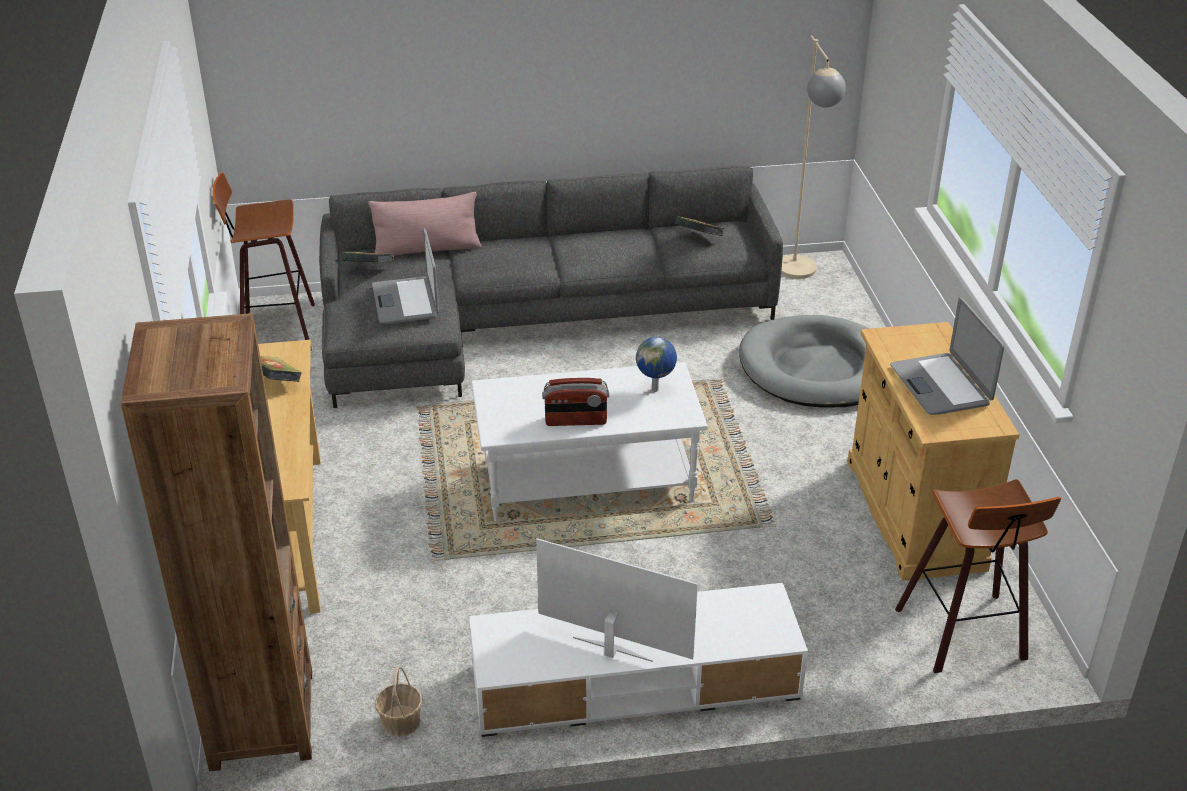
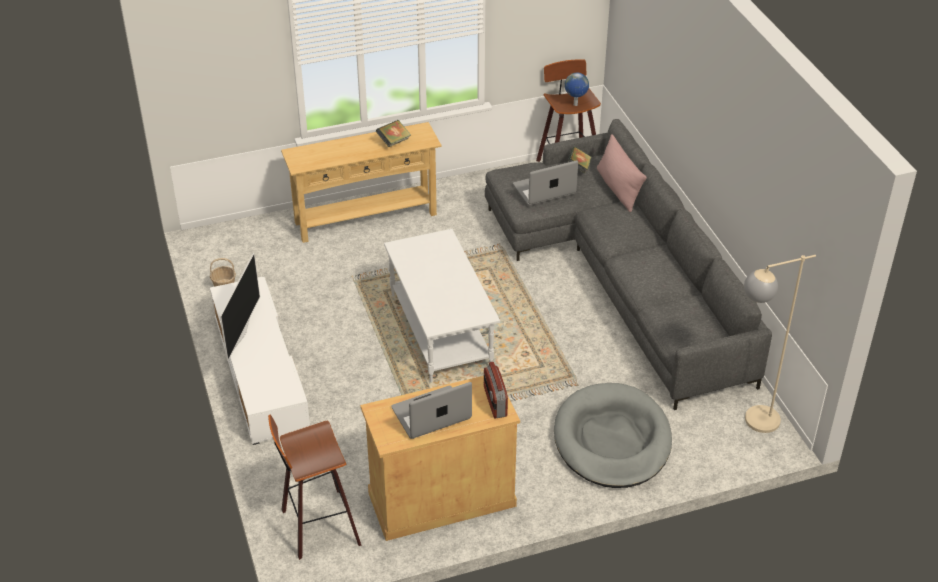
camera: 80 degrees right, 5 degrees up
(262, 719) = (222, 239): brown bookcase -> none
(576, 421) = (418, 277): radio -> radio (494, 402)
(656, 390) = (461, 309): globe -> globe (575, 105)
(699, 238) = (687, 317): book -> none

